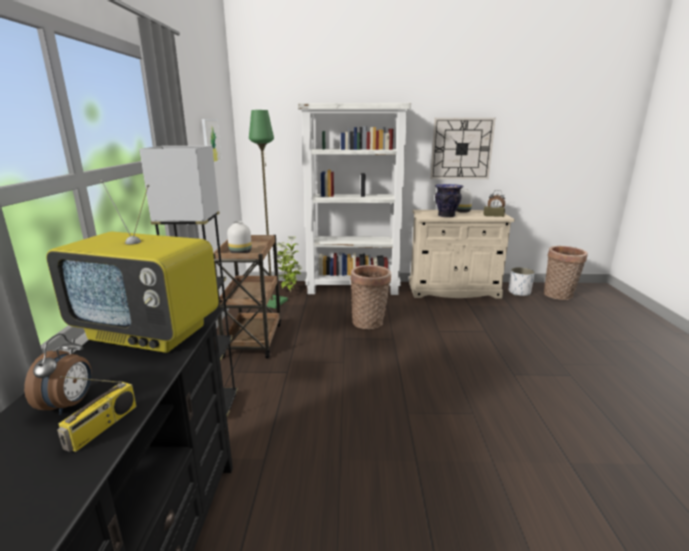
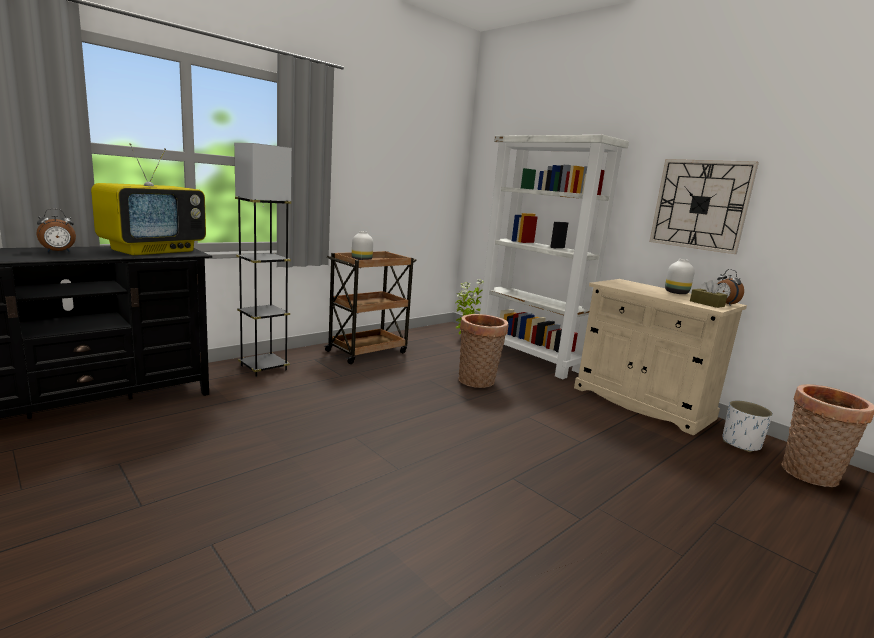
camera: 45 degrees right, 5 degrees down
(102, 427) = (40, 257): radio -> none
(150, 332) = (154, 250): television -> television turned 120 degrees counterclockwise
(211, 141) = (404, 167): picture -> none
(272, 302) = (435, 339): green floor lamp -> none
(446, 216) = (633, 289): vase -> none

